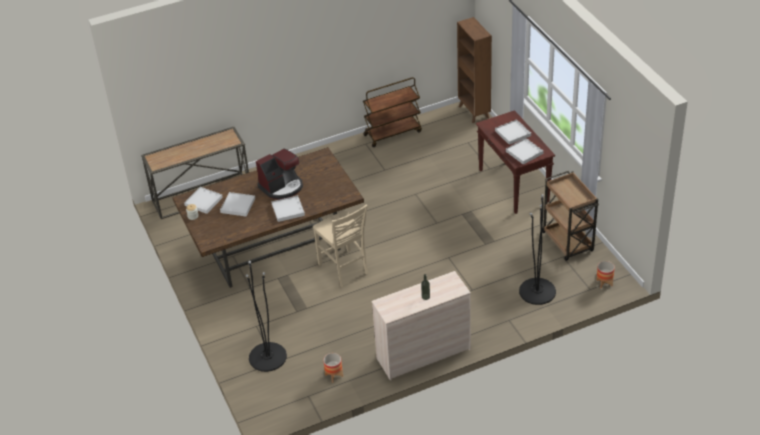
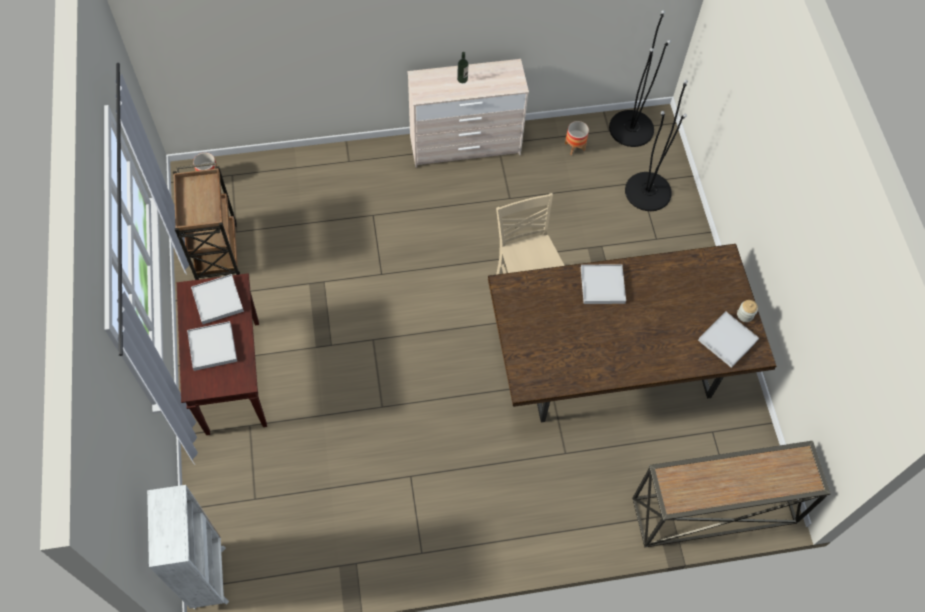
camera: 170 degrees left, 20 degrees up
(238, 205) = (676, 316): white tray -> none
(282, 187) = (604, 334): coffee machine -> none
(393, 133) = (367, 565): brown cart -> none
(474, 112) = (209, 575): brown bookcase -> white bookcase
(537, 291) = (295, 190): black floor lamp -> black floor lamp (631, 128)

